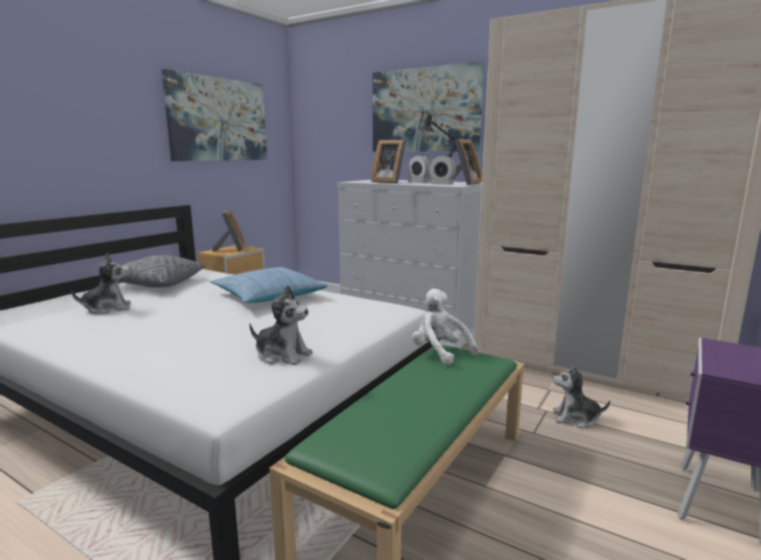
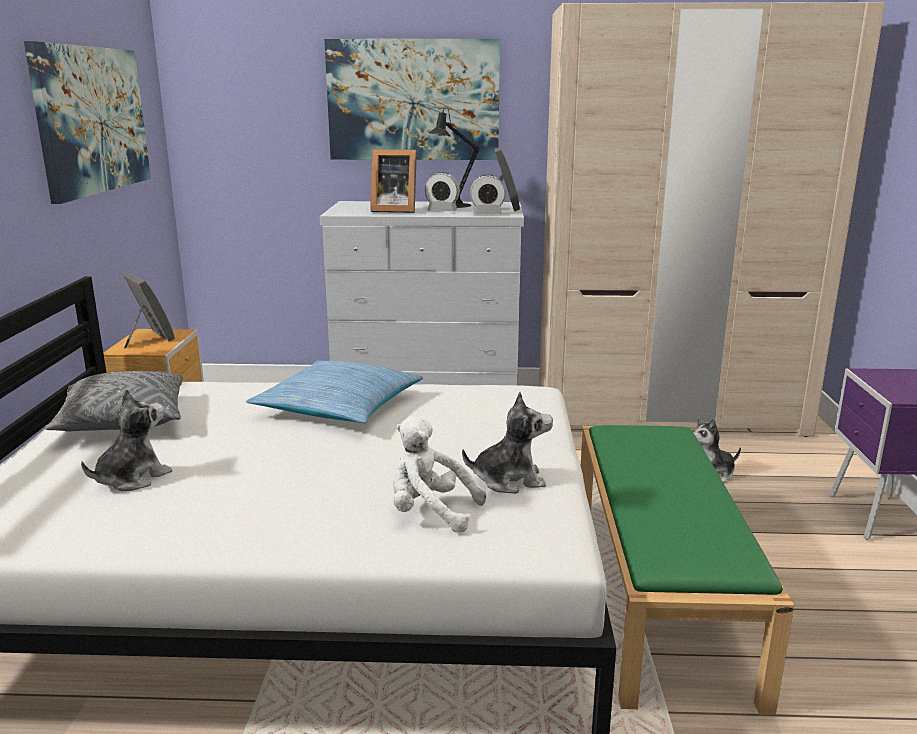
camera: 30 degrees left, 5 degrees up
(440, 352) = (616, 435): white plush toy -> white plush toy (430, 512)

